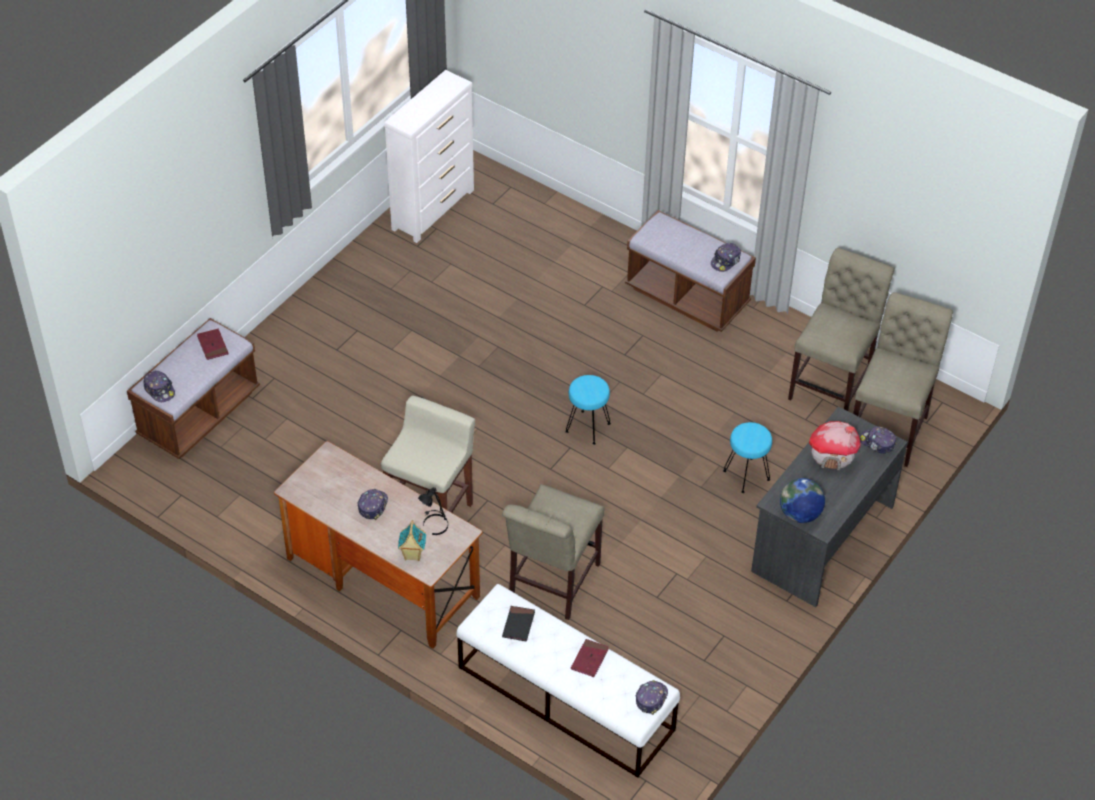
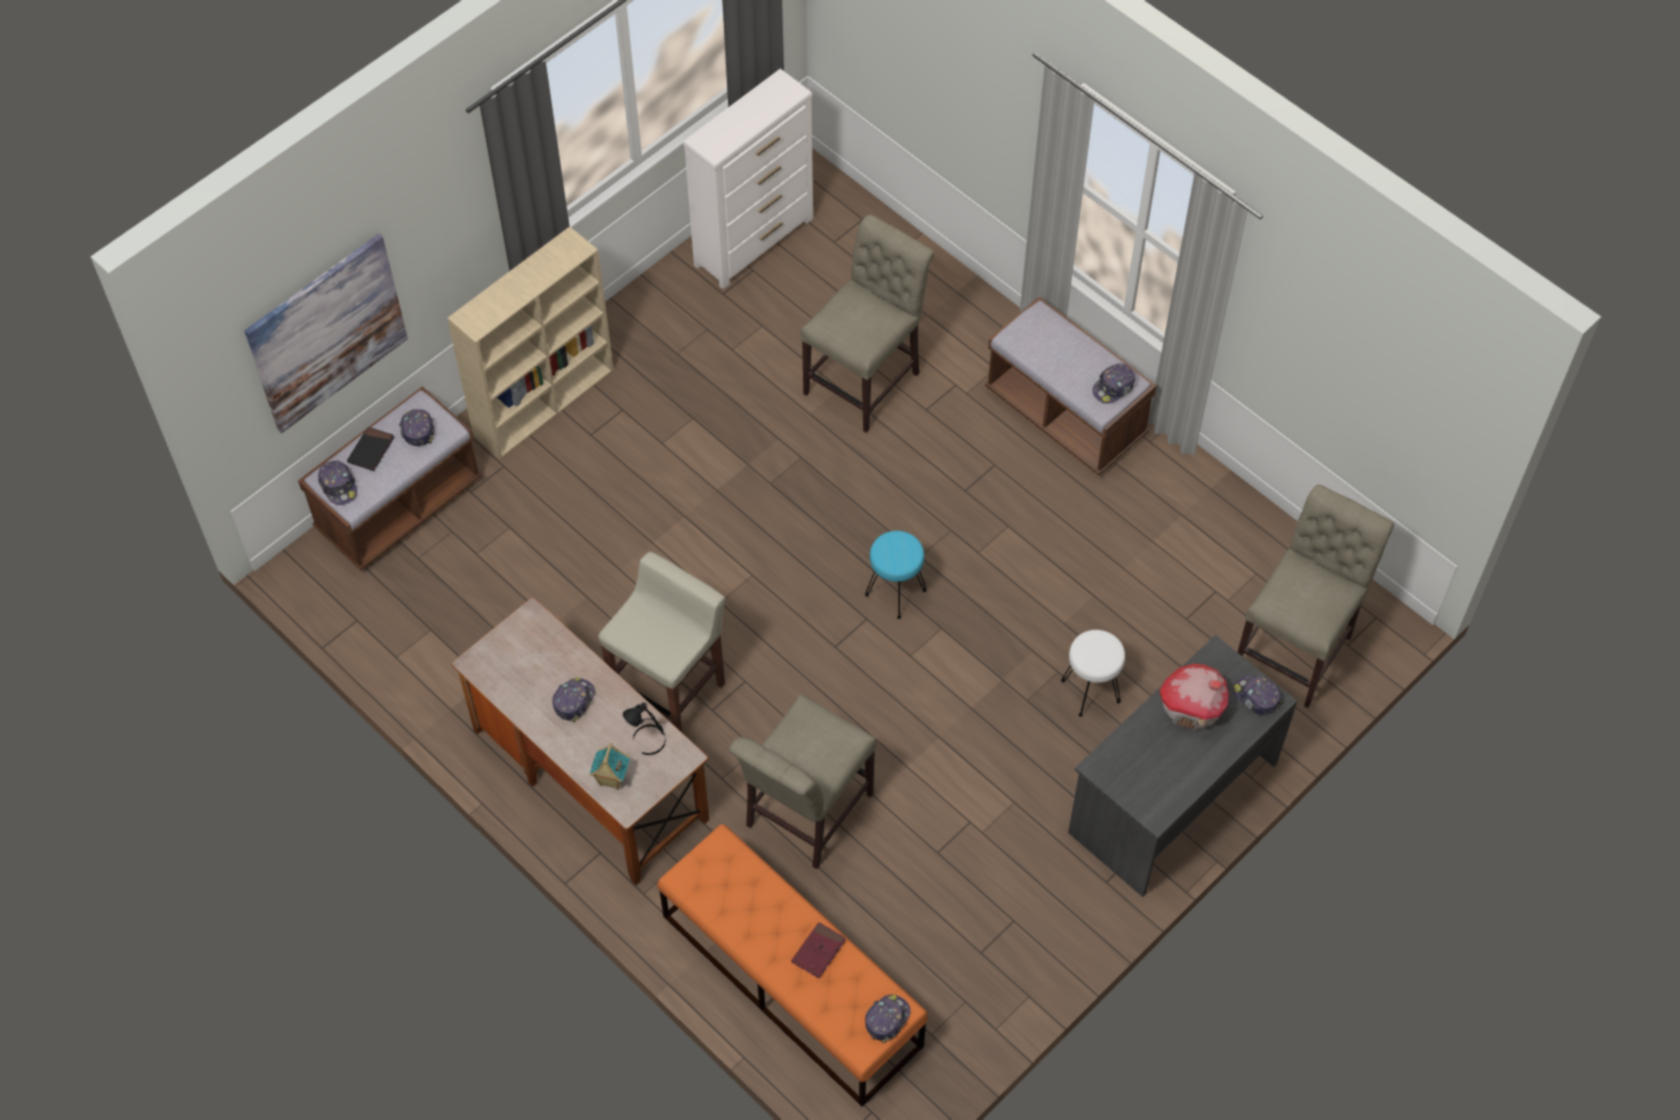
camera: 10 degrees right, 10 degrees up
(147, 263) = (327, 333): none -> picture
(212, 345) = (417, 429): red book -> cap
(297, 331) = (545, 401): none -> beige bookcase
(518, 625) = (736, 888): black book -> black book (371, 450)
(565, 698) = (791, 980): white bench -> orange bench
(746, 475) = (1090, 690): turquoise stool -> white stool
(800, 514) = (1130, 789): globe -> none
(833, 383) = (1234, 569): beige chair -> beige chair (866, 379)

